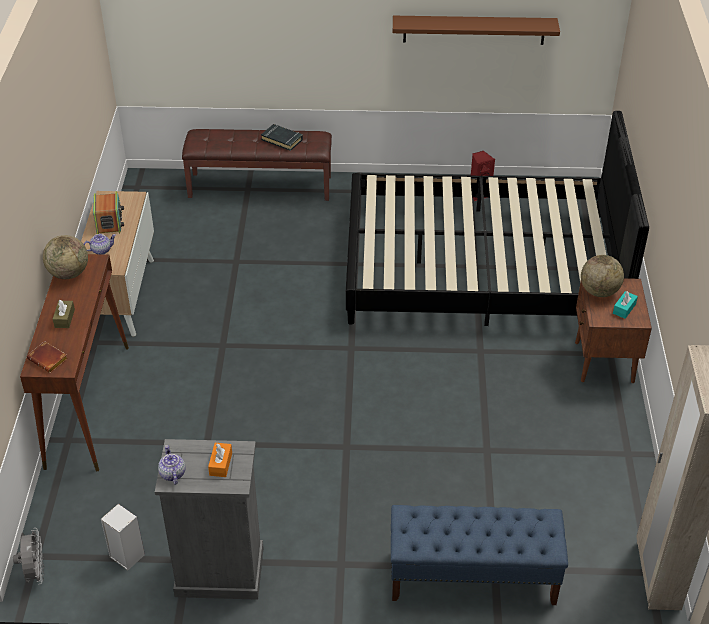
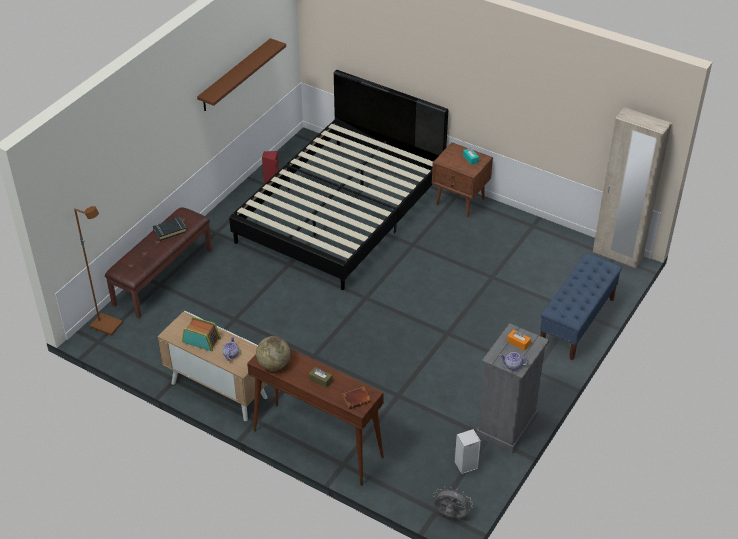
camera: 60 degrees left, 0 degrees up
(163, 182) = (107, 325): none -> brown floor lamp
(599, 291) = (449, 161): globe -> none

